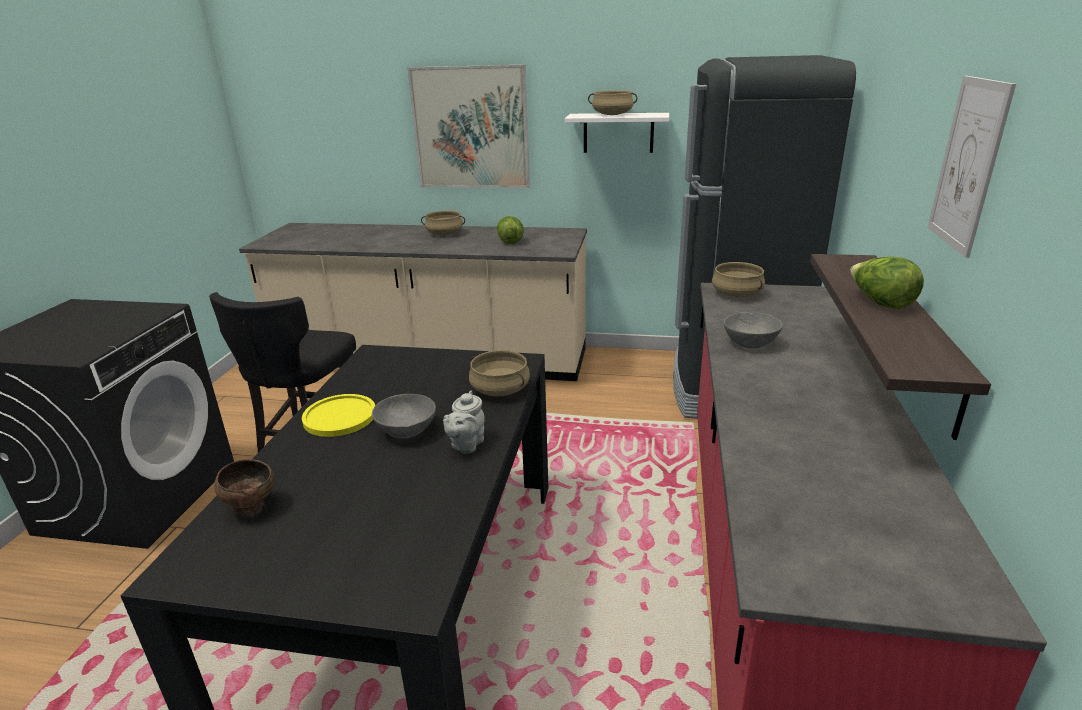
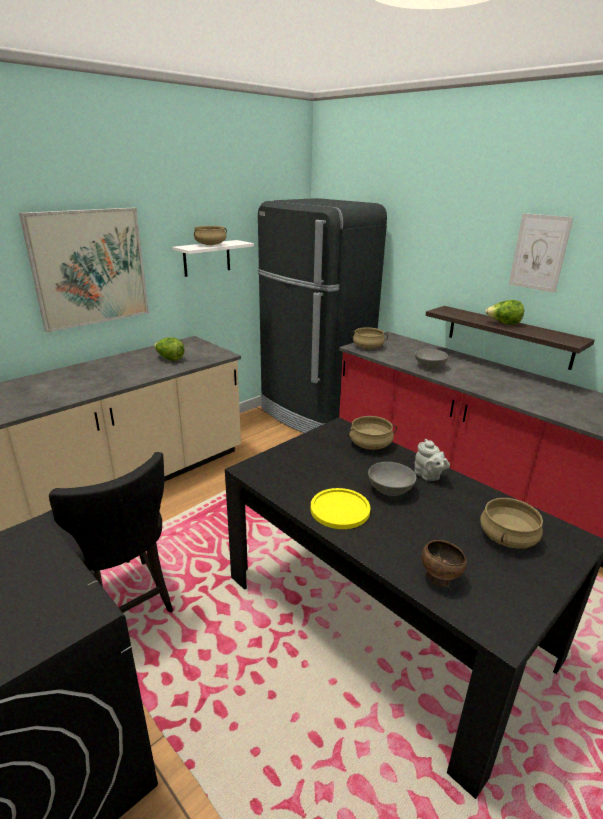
camera: 55 degrees left, 0 degrees up
(444, 234) = (97, 369): beige cooking pot -> beige cooking pot (508, 537)

